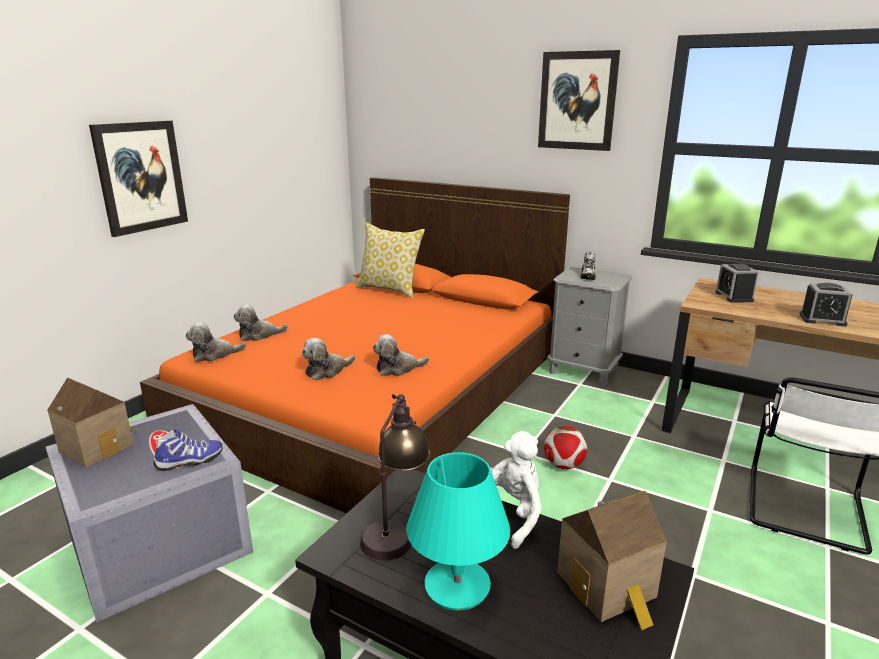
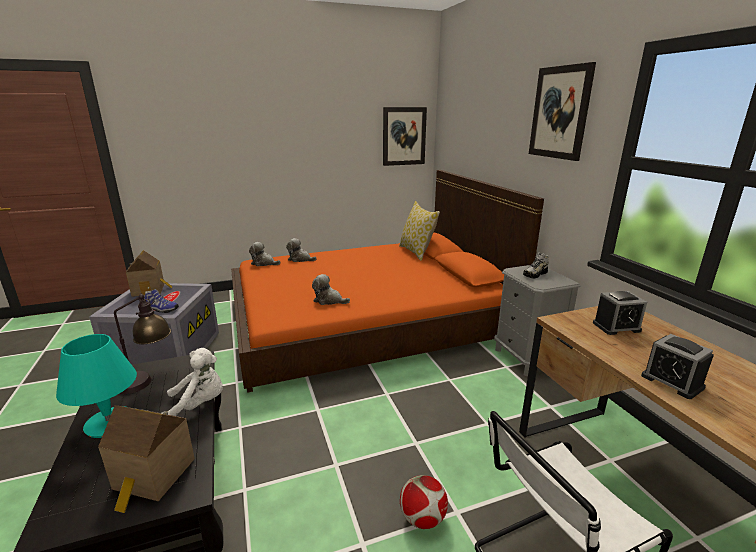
camera: 40 degrees right, 0 degrees up
(141, 177) = (260, 154): picture -> picture (404, 136)
(327, 371) = (293, 289): plush toy -> none
(564, 465) = (399, 416): football -> football (422, 518)
(733, 296) = (616, 327): alarm clock -> alarm clock turned 135 degrees counterclockwise

